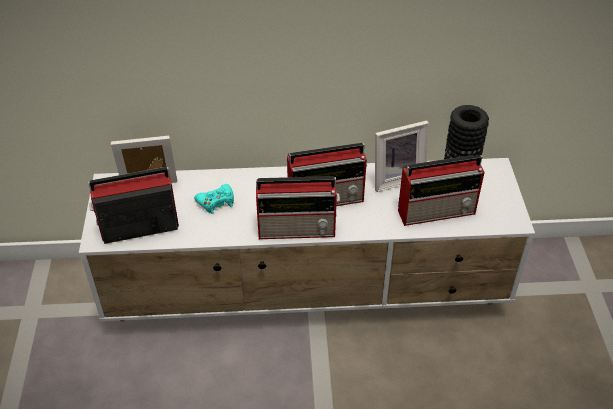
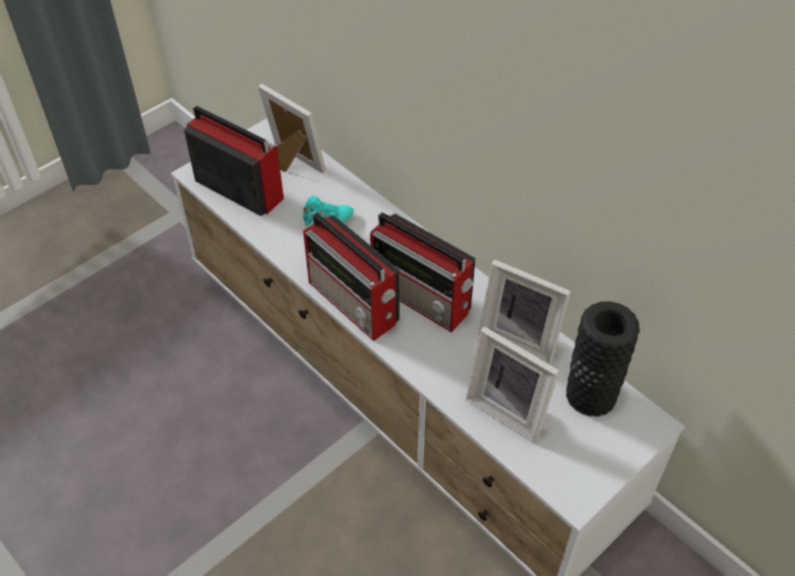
camera: 50 degrees right, 5 degrees up
(438, 211) = (509, 408): radio -> picture frame

